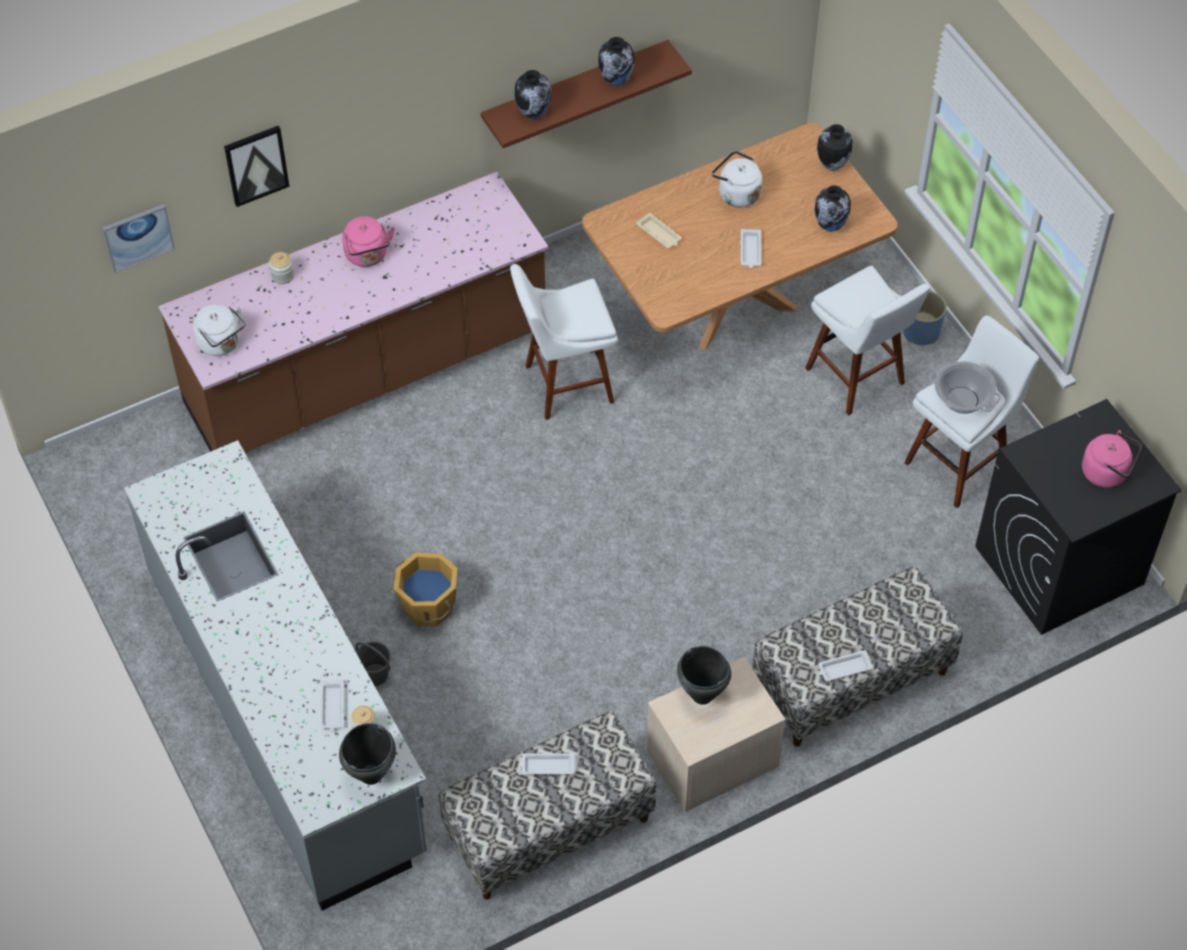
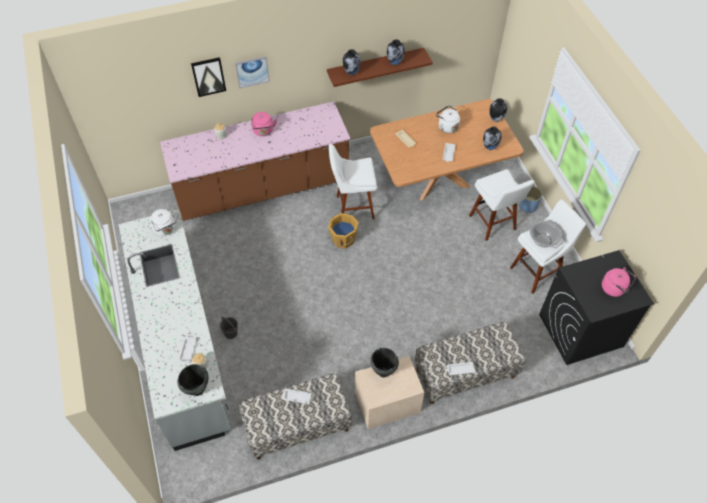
camera: 10 degrees right, 0 degrees up
(138, 237) = (147, 104): picture -> picture (252, 71)
(221, 344) = (184, 162): white kettle -> white kettle (166, 229)
(428, 606) = (264, 303): orange bucket -> orange bucket (343, 239)

